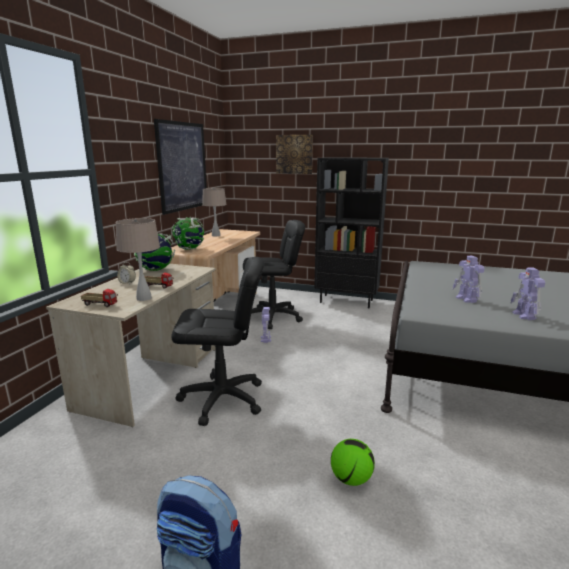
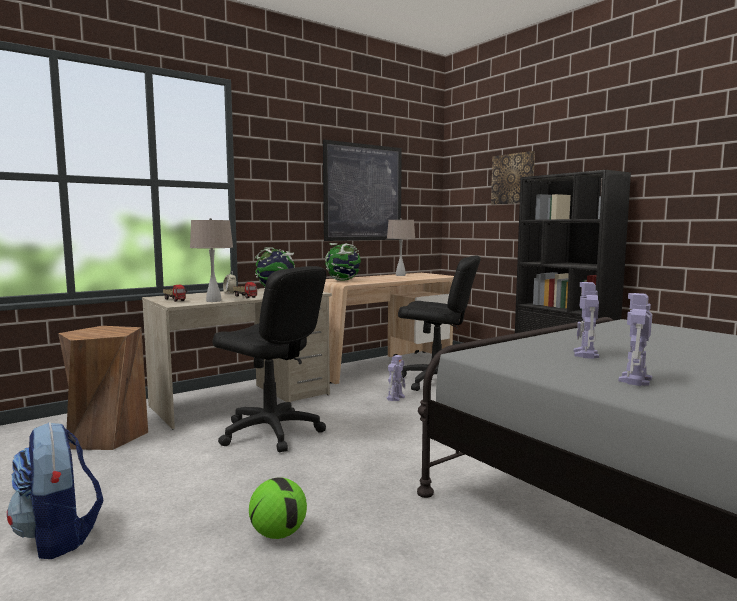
camera: 35 degrees right, 10 degrees down
(76, 459) = (106, 436): none -> brown stool

